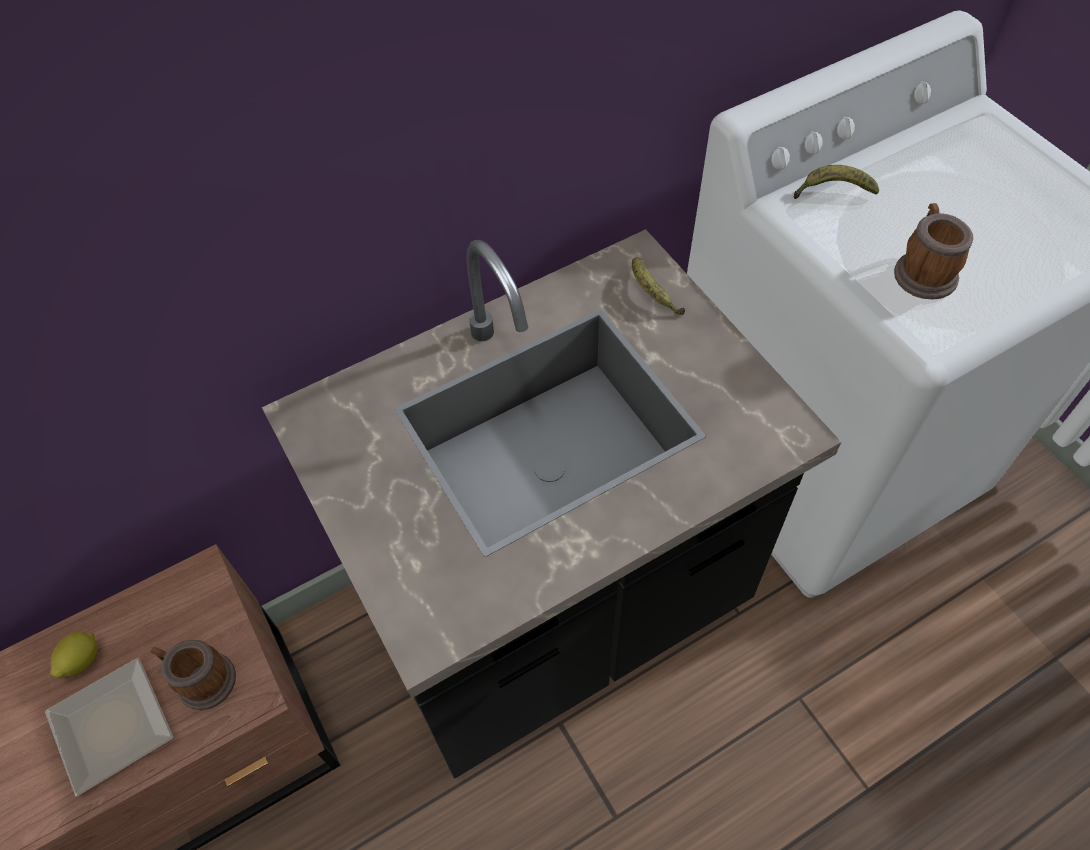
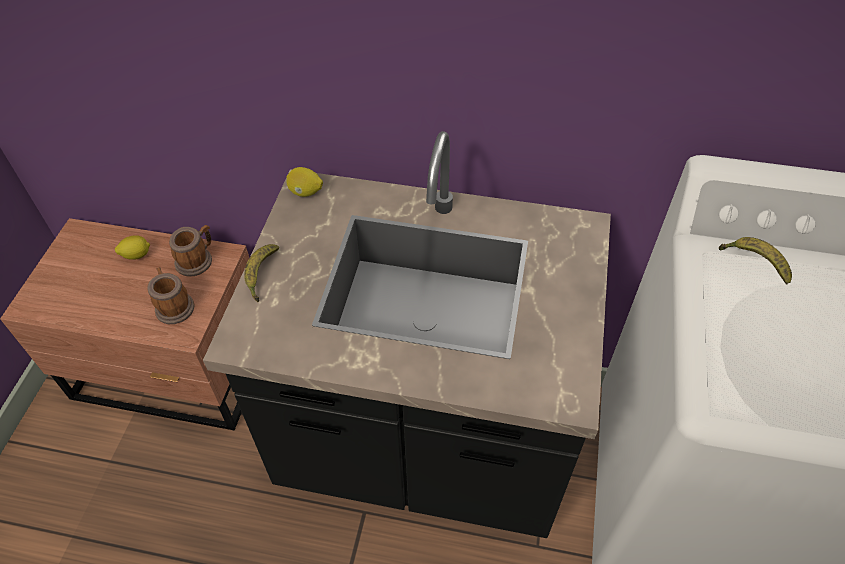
camera: 40 degrees right, 5 degrees down
(110, 731) = (115, 298): plate -> none
(312, 420) = (305, 192): none -> lemon
(652, 293) = (571, 253): banana -> banana (261, 275)
(923, 271) = (766, 357): mug -> mug (197, 260)

